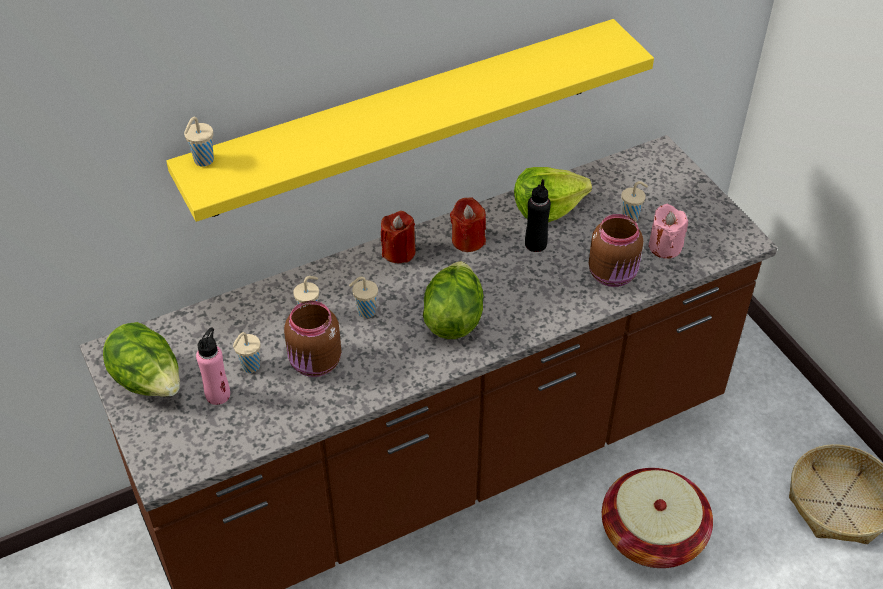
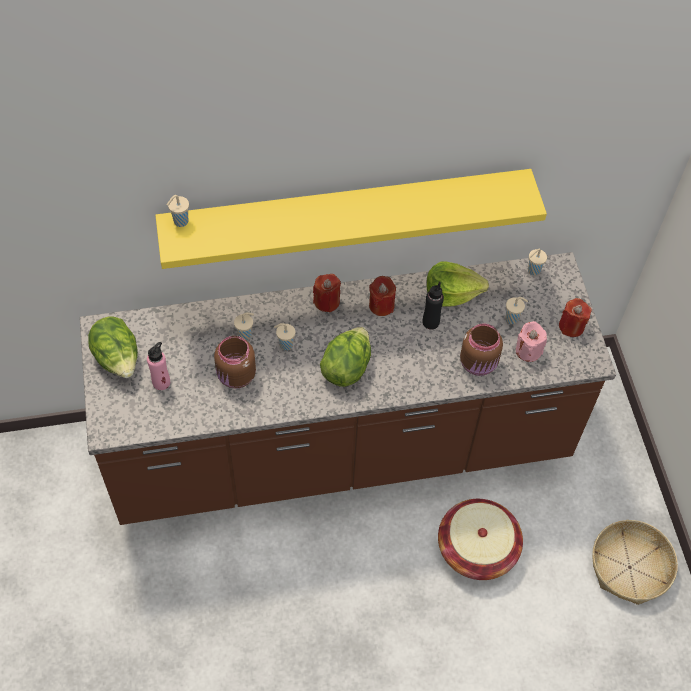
camera: 15 degrees right, 10 degrees up
(249, 367) = (190, 366): beige cup -> beige cup (533, 271)
(702, 209) = (571, 326): none -> red candle

